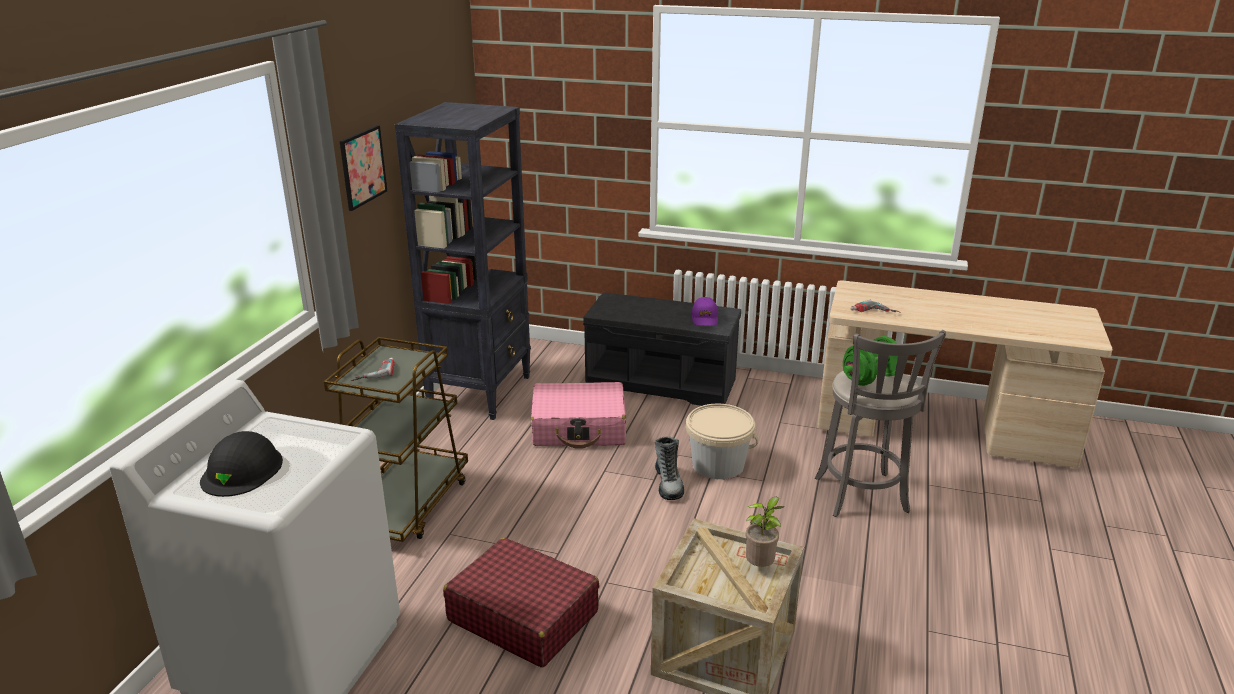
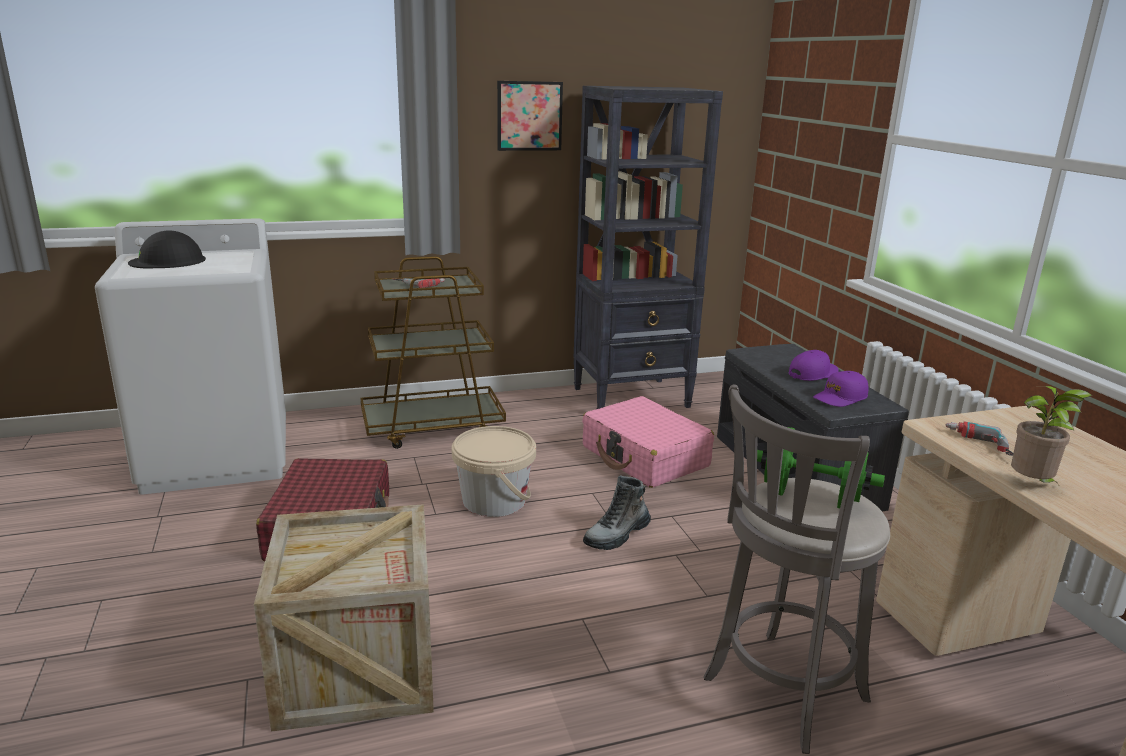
camera: 55 degrees right, 5 degrees down
(661, 309) = (813, 374): none -> purple cap
(718, 465) = (694, 554): beige bucket -> beige bucket (494, 500)
(760, 566) = (374, 573): potted plant -> potted plant (1032, 485)

